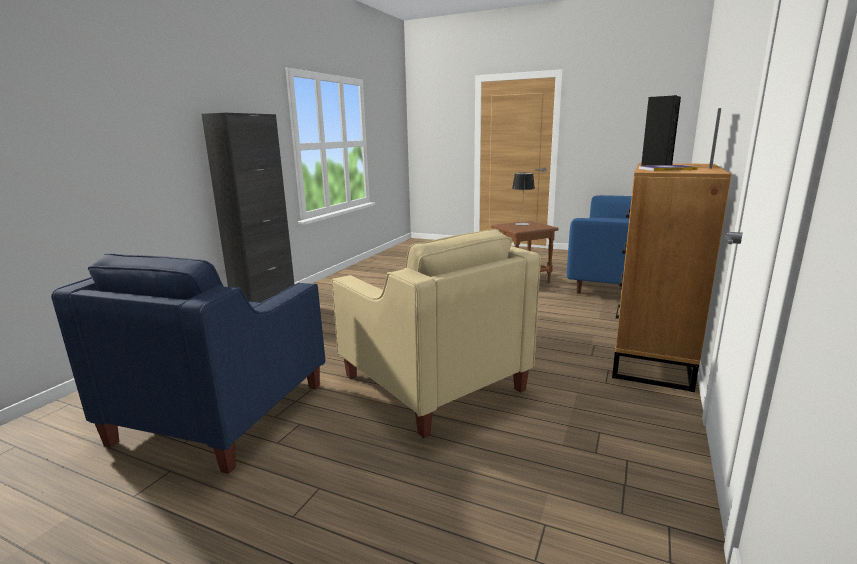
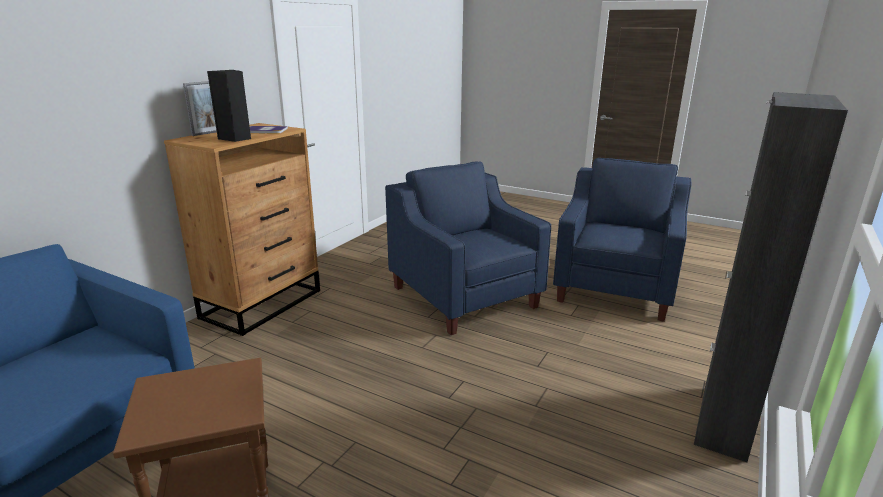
camera: 175 degrees left, 5 degrees up
(432, 383) = (464, 297): beige armchair -> blue armchair
(522, 224) = (182, 415): table lamp -> none

